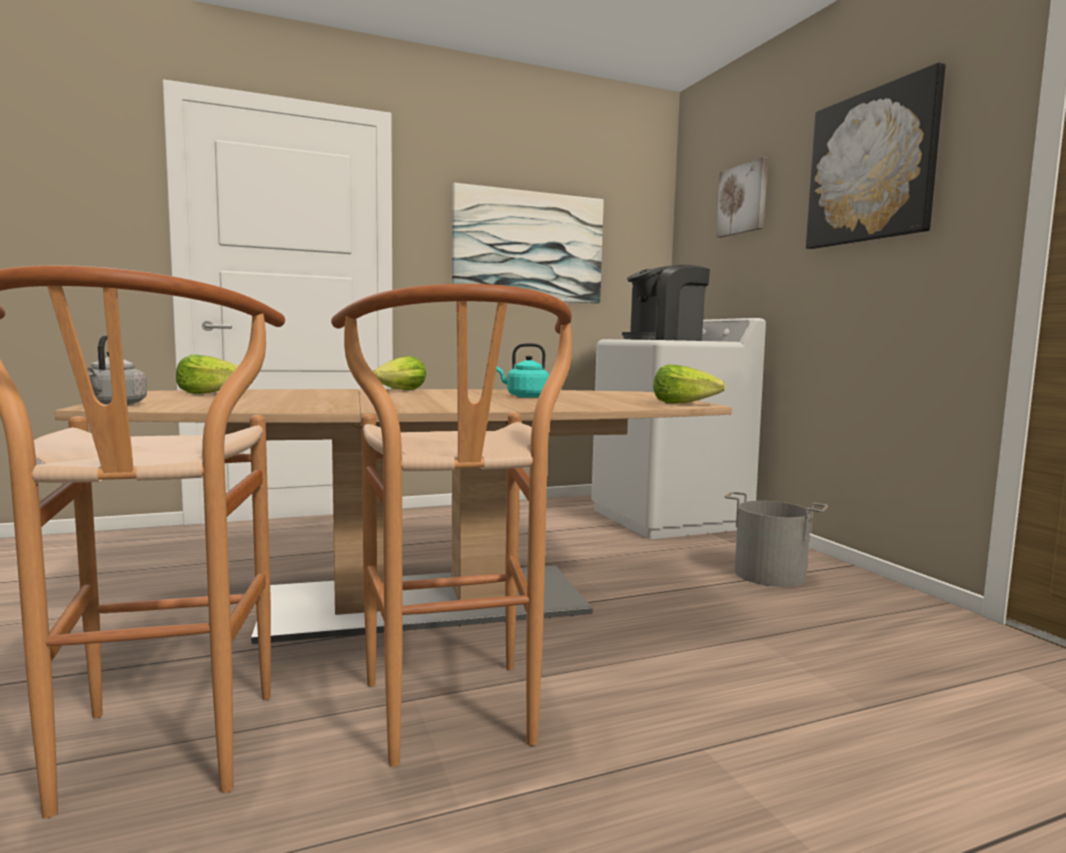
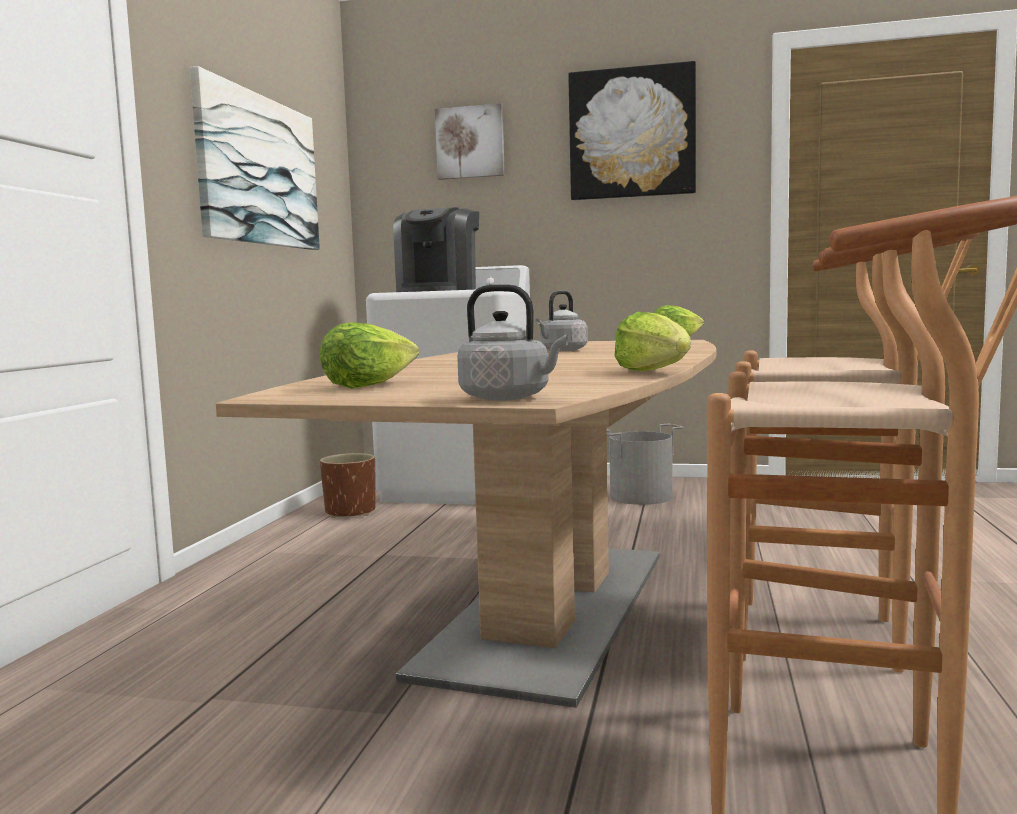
camera: 55 degrees left, 0 degrees up
(401, 390) = (431, 361): lettuce -> lettuce (655, 372)
(525, 396) = (562, 350): turquoise kettle -> grey kettle
(557, 509) = (350, 512): none -> brown planter

